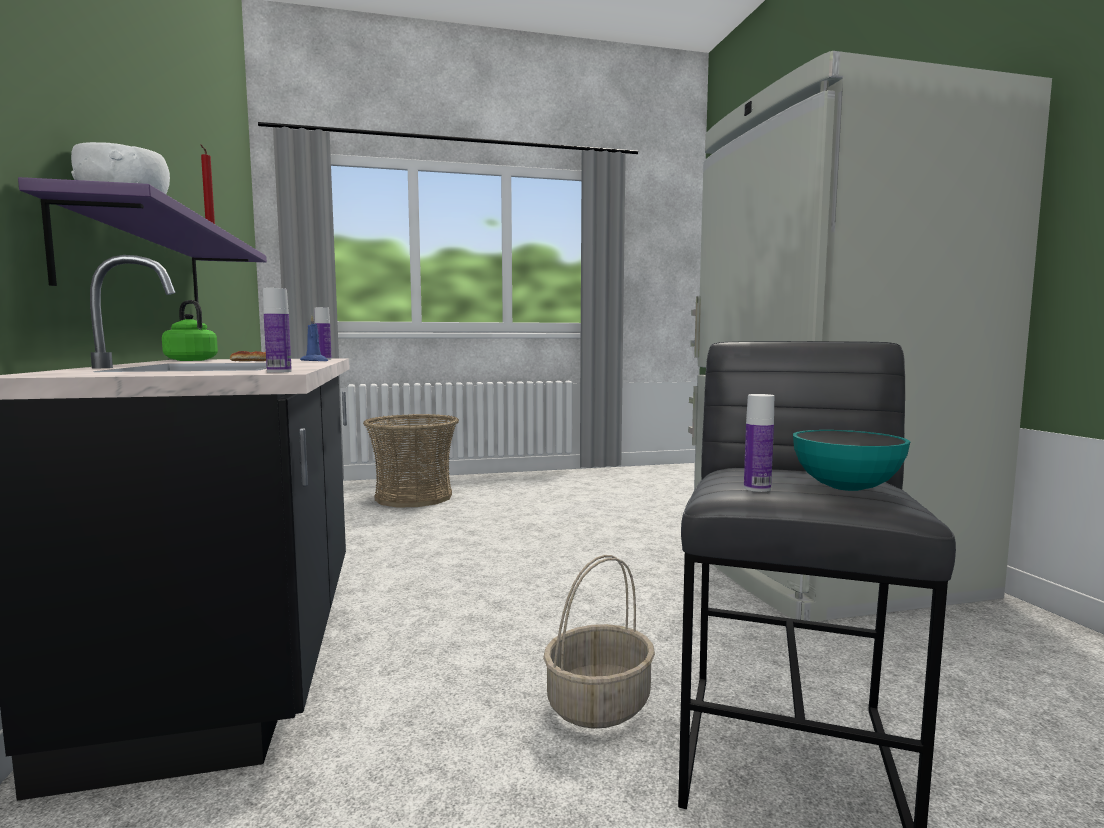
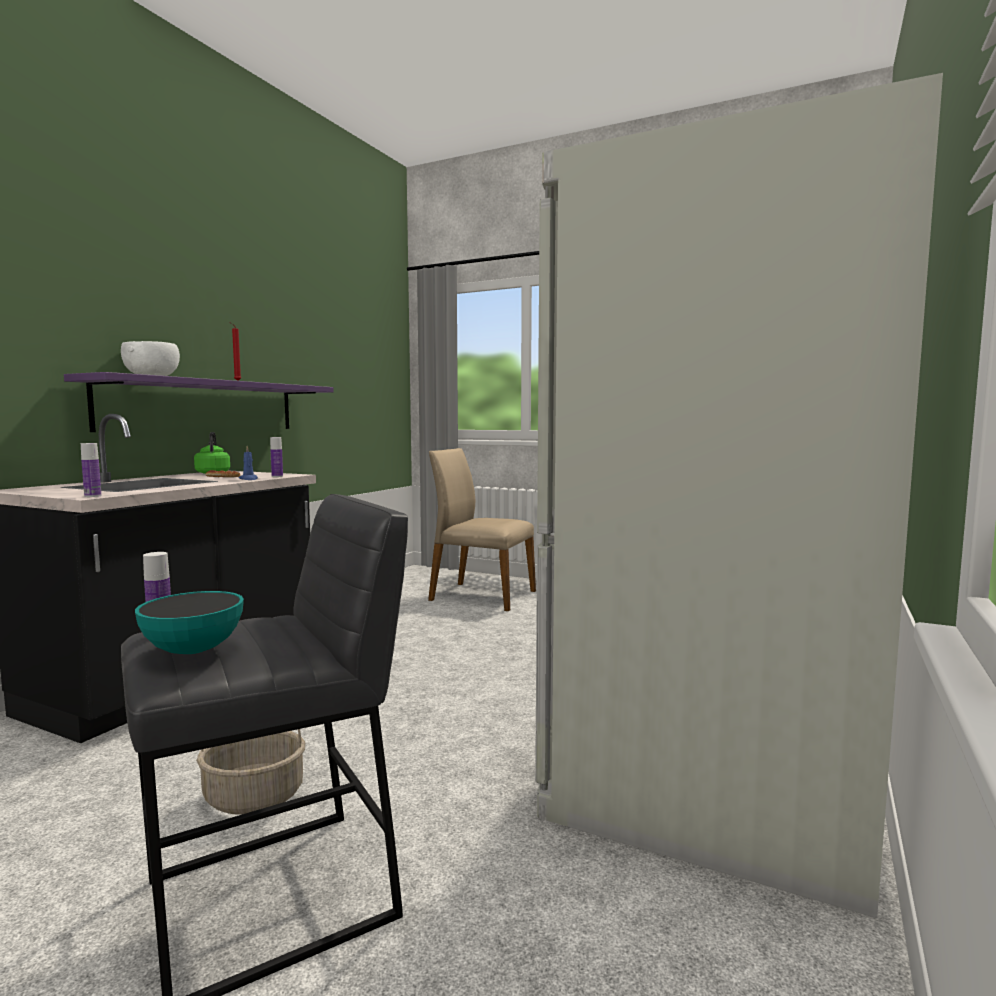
camera: 40 degrees right, 0 degrees up
(413, 497) = (481, 595): basket -> beige chair

